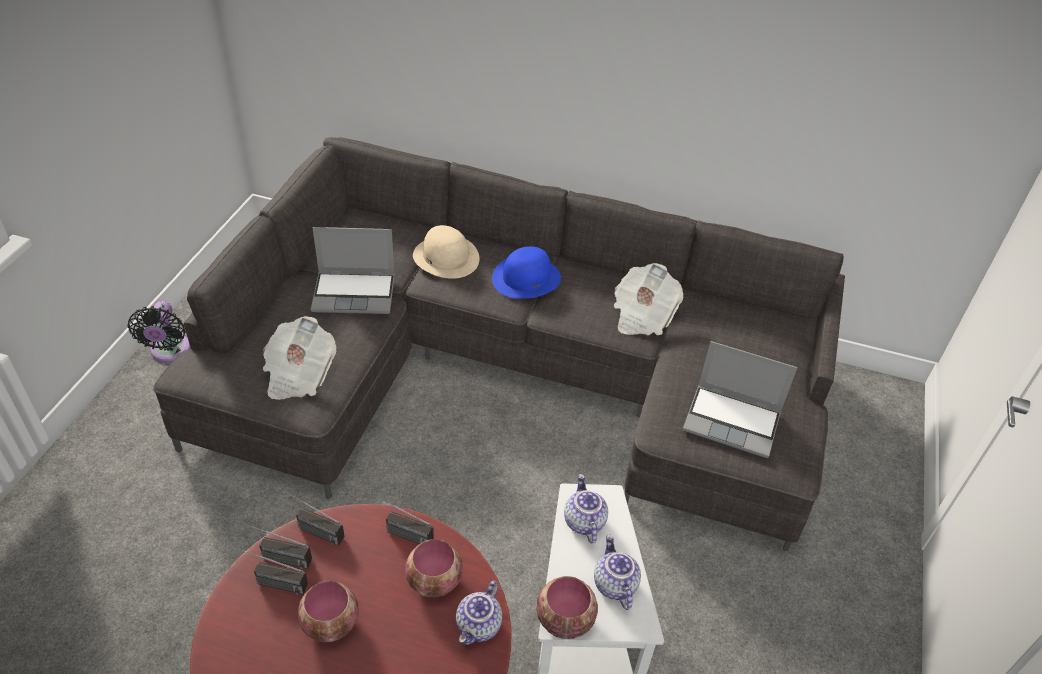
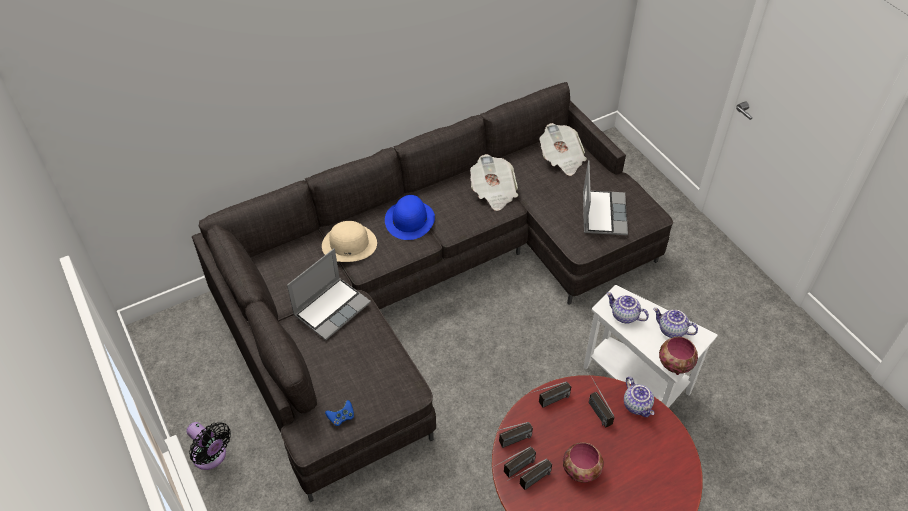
camera: 45 degrees left, 5 degrees up
(230, 379) = (341, 417): none -> blue game controller
(298, 374) = (374, 379): newspaper -> newspaper (562, 159)
(435, 582) = (594, 407): bowl -> radio
(733, 421) = (603, 213): laptop -> laptop turned 60 degrees counterclockwise

